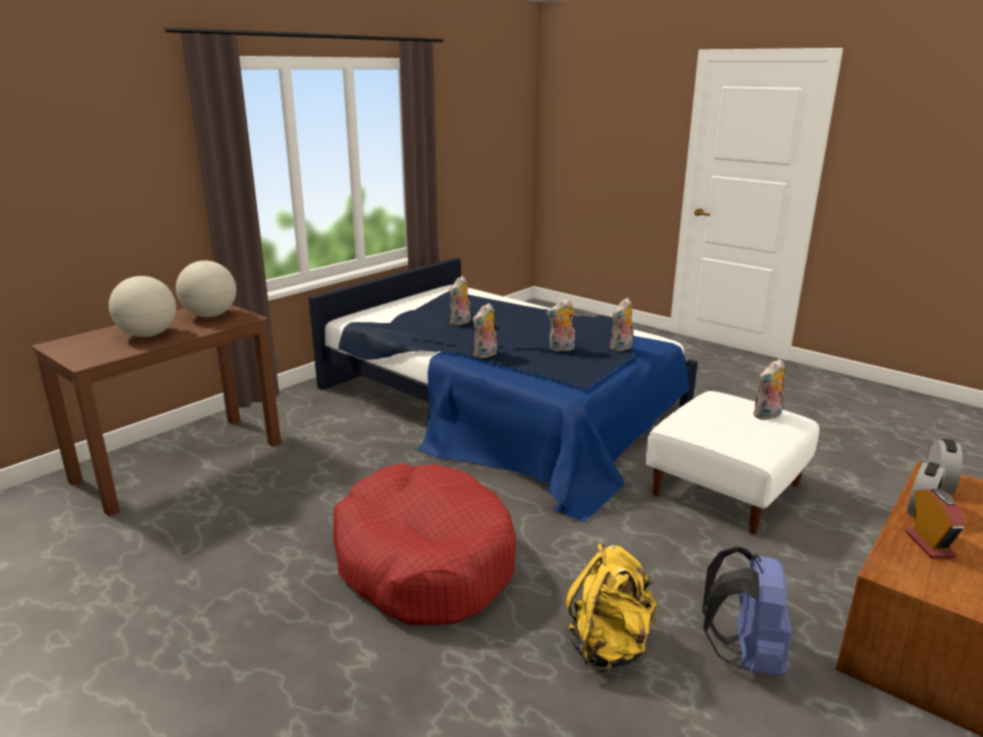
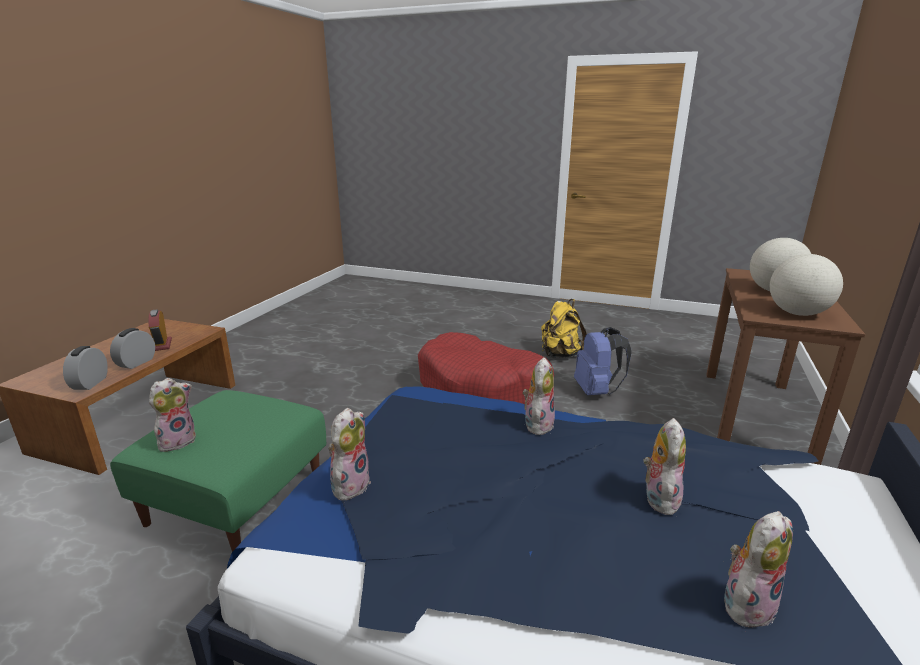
camera: 160 degrees right, 0 degrees up
(561, 349) = (443, 455): plush toy -> plush toy (746, 603)
(609, 646) = (358, 373): yellow backpack -> yellow backpack (560, 355)
(725, 489) = (237, 499): white ottoman -> green ottoman
(745, 655) = (283, 382): blue backpack -> blue backpack (596, 391)

